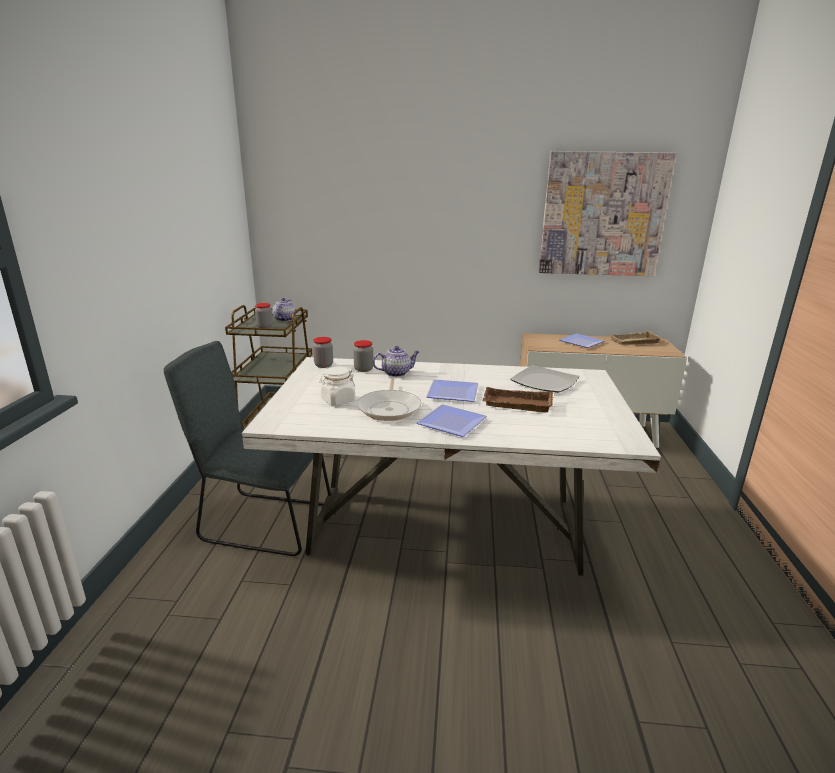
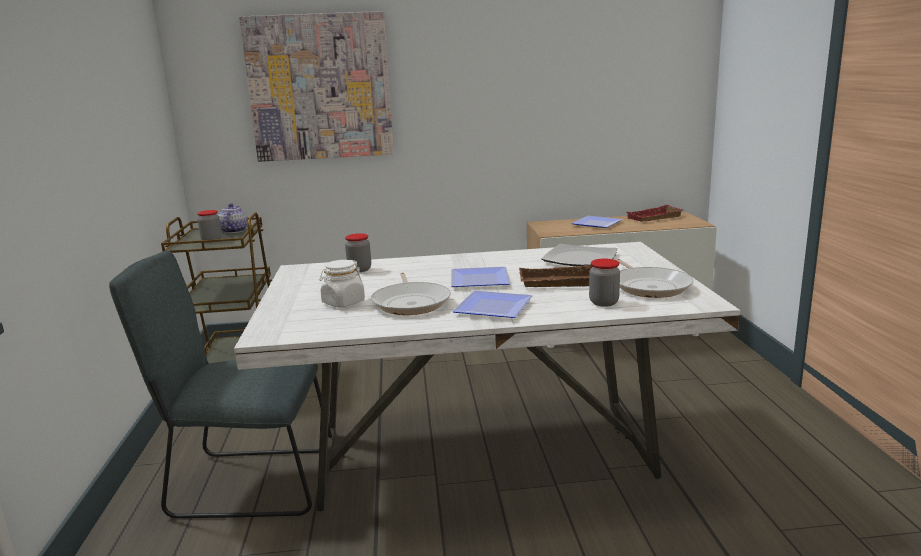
camera: 10 degrees left, 5 degrees down
(323, 365) = (307, 271): jar -> jar (604, 302)
(396, 373) = (402, 269): teapot -> none
(591, 419) = (649, 286): none -> frying pan
(602, 215) = (601, 77): picture -> picture (320, 87)
(634, 342) = (654, 218): beige tray -> red tray

